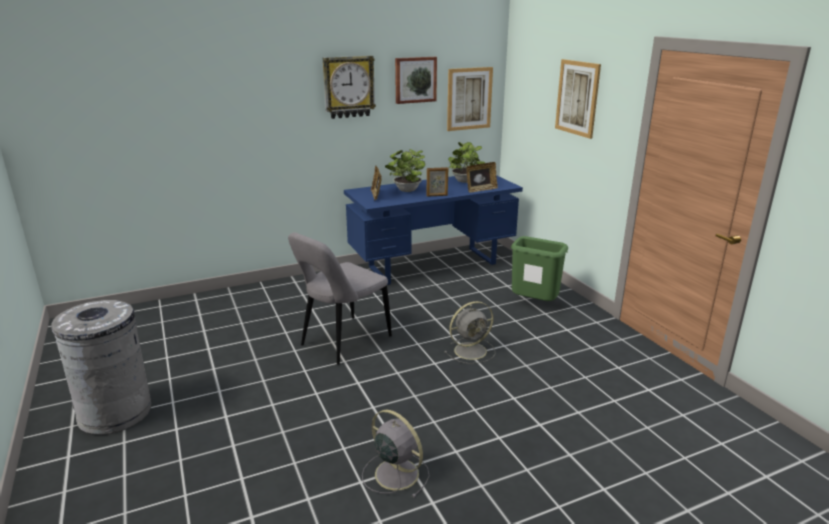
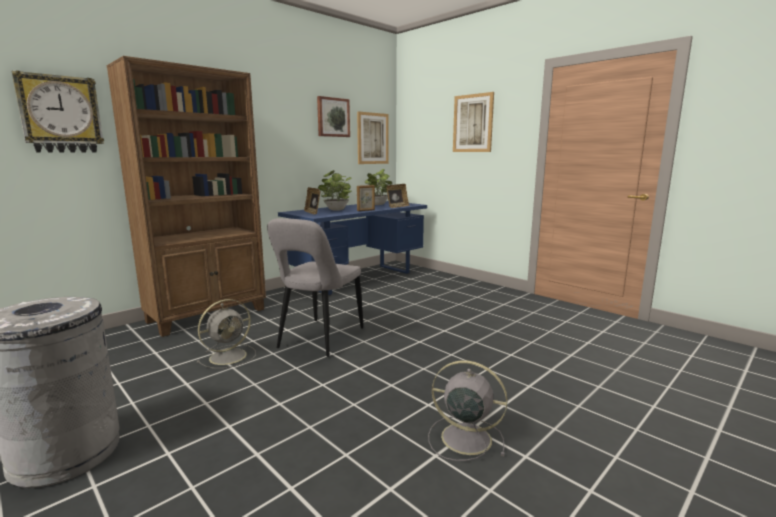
camera: 20 degrees left, 10 degrees down
(263, 294) = (208, 315): none -> brown bookcase
(348, 87) = (280, 116): wall clock -> wall clock (60, 114)
(471, 350) = (443, 328): grey fan -> grey fan (229, 356)
(534, 304) = (463, 292): green trash can -> none

